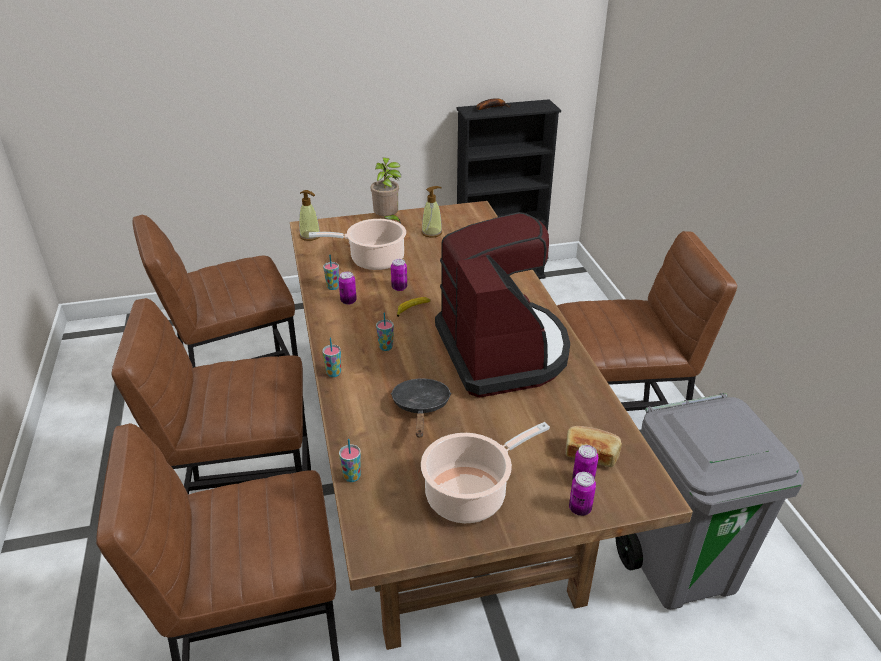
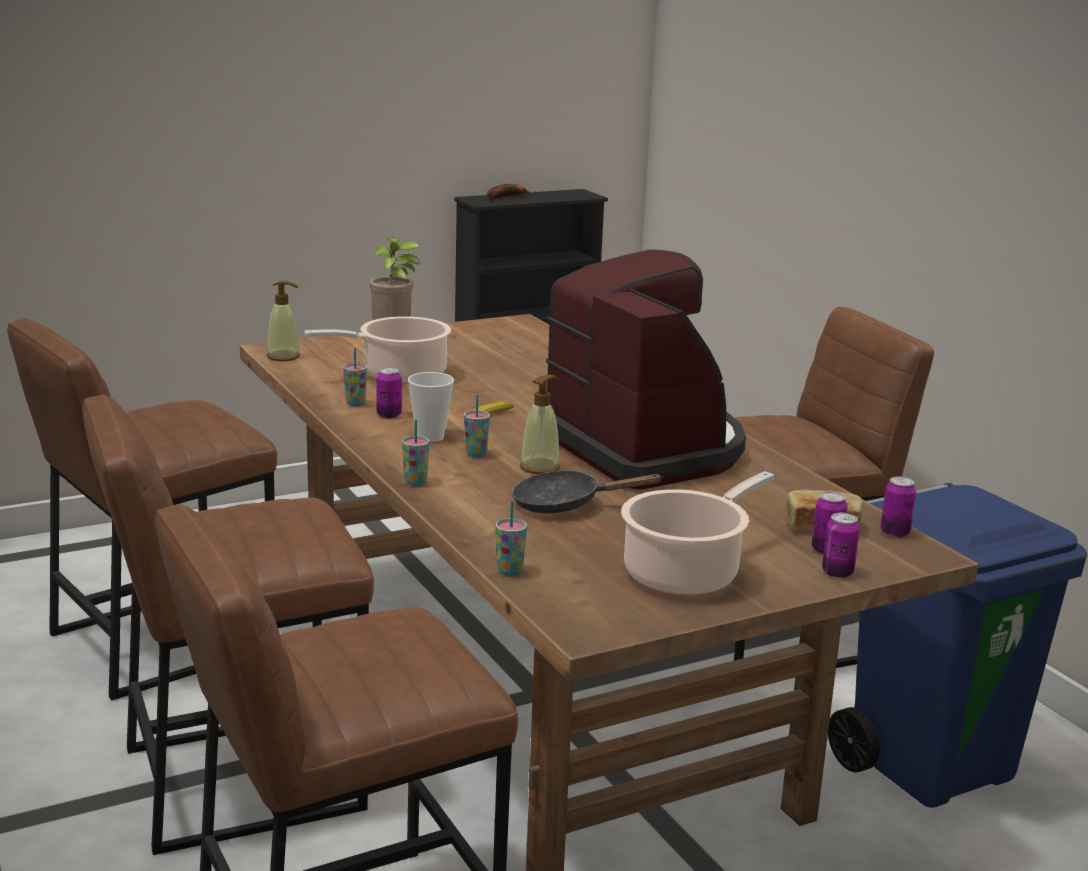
camera: 15 degrees left, 15 degrees down
(364, 326) = (430, 437): none -> cup
(399, 288) = (457, 399): can -> can (895, 533)
(421, 407) = (565, 504): black frying pan -> black frying pan turned 75 degrees counterclockwise
(432, 233) = (469, 346): soap dispenser -> soap dispenser (540, 467)
(682, 570) = (930, 767): grey trash can -> blue trash can

